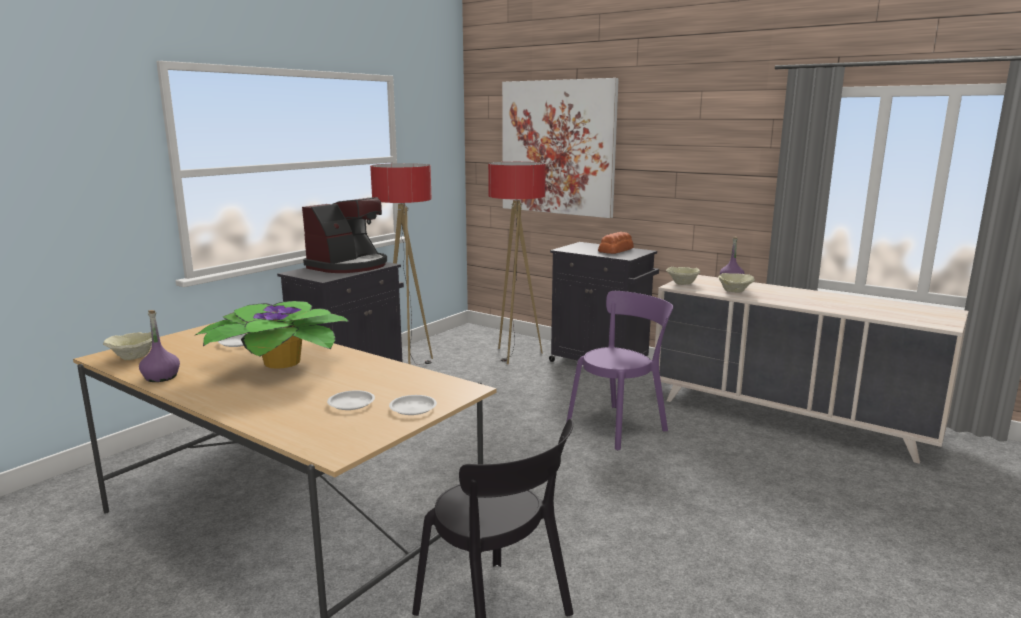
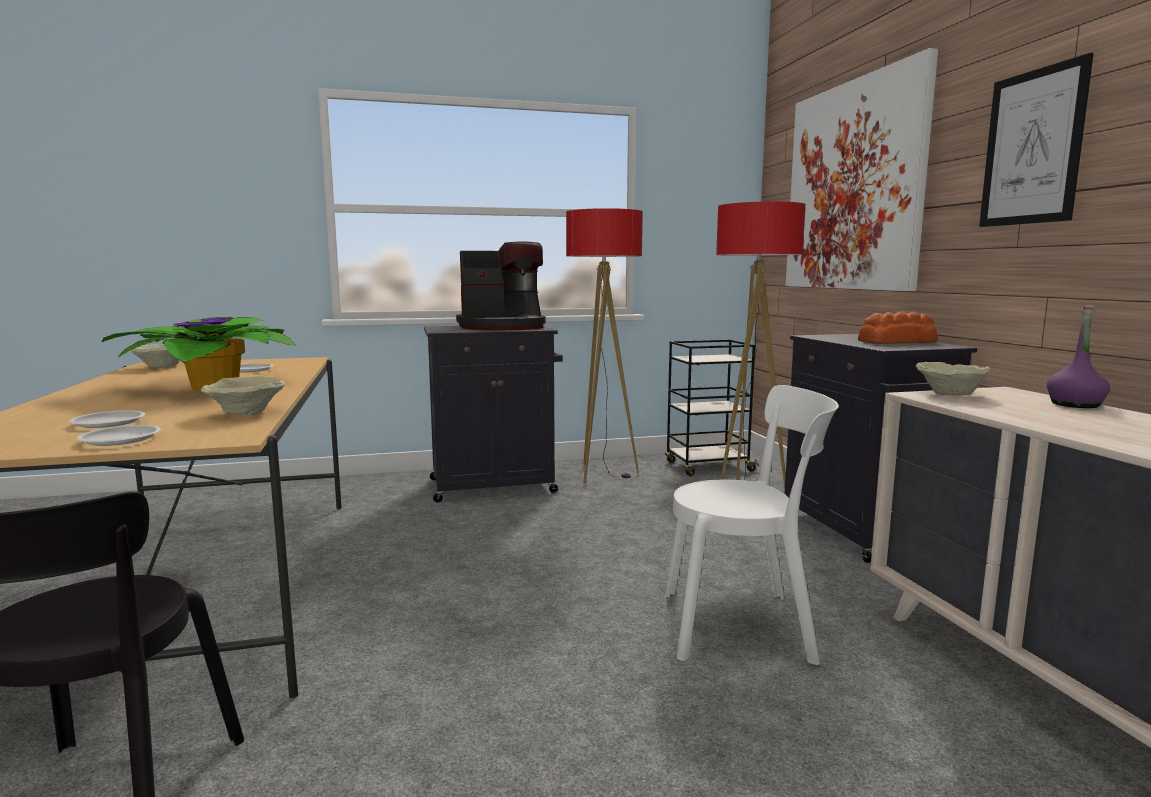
camera: 40 degrees right, 5 degrees down
(161, 377) = (115, 380): purple bottle -> none
(466, 342) = (707, 466): none -> black cart
(619, 426) = (744, 626): purple chair -> white chair
(682, 148) = (1032, 147): none -> picture
(735, 291) = (1041, 416): beige bowl -> beige bowl (245, 413)

